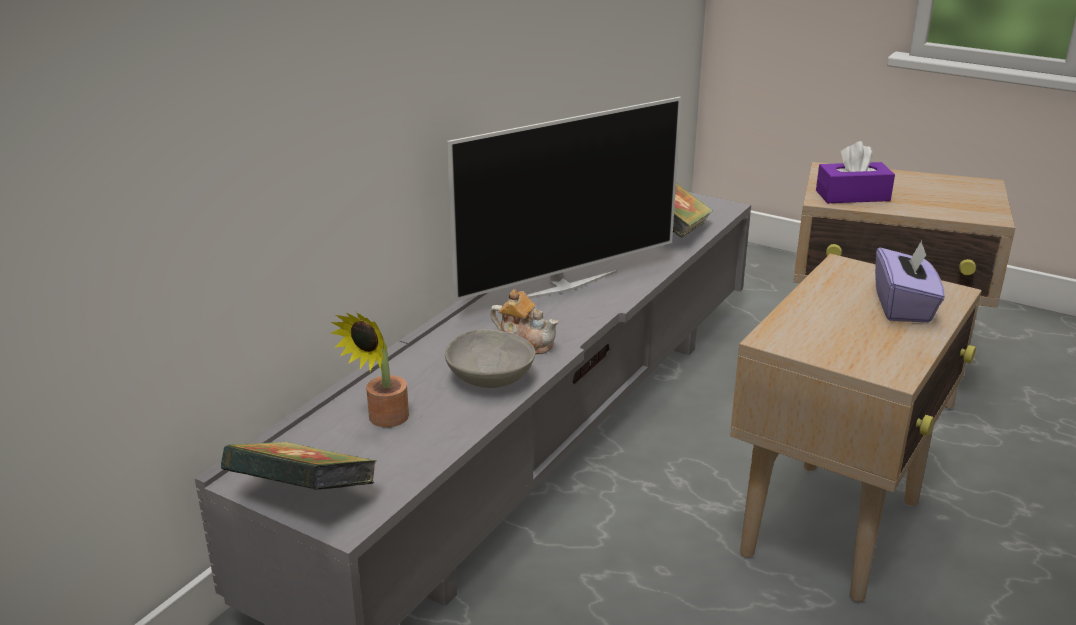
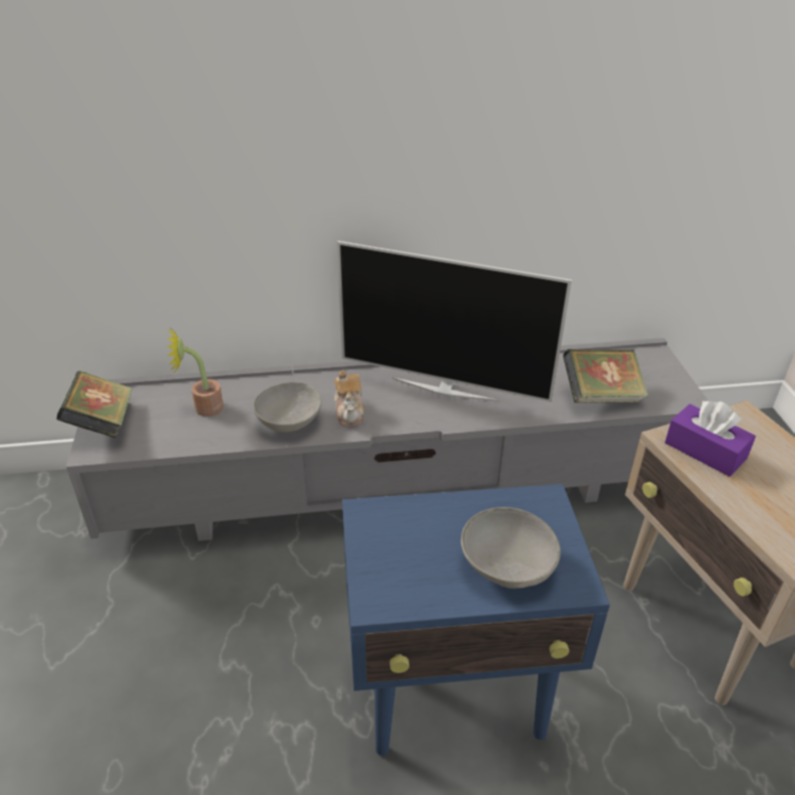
camera: 50 degrees right, 10 degrees up
(833, 527) = (455, 695): beige side table -> blue side table
(903, 307) = (507, 565): purple tissue box -> grey bowl

